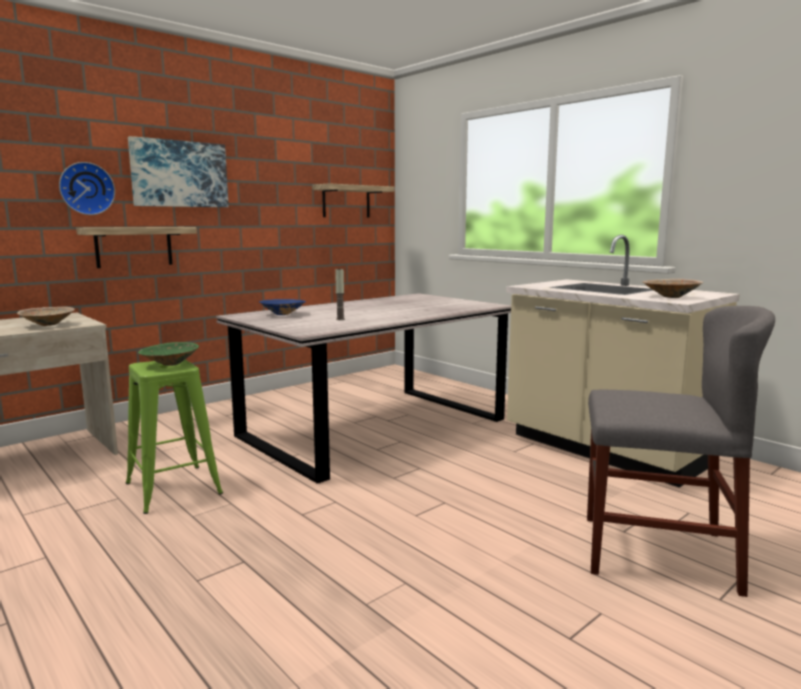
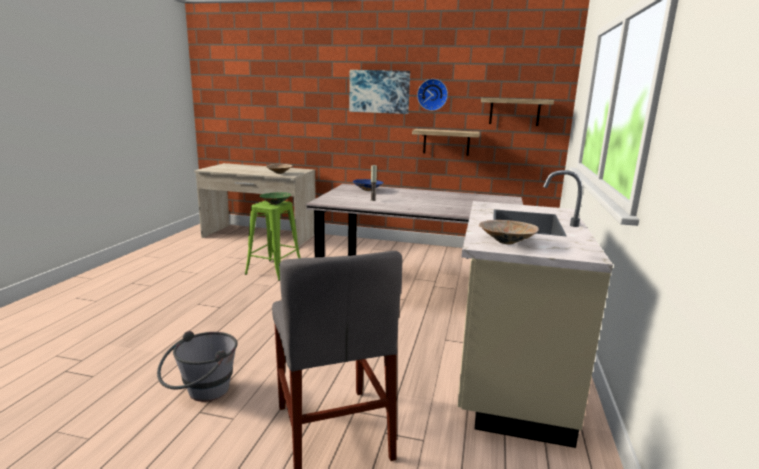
camera: 55 degrees right, 5 degrees up
(86, 188) = (326, 101): wall clock -> wall clock (432, 94)
(134, 246) = (348, 136): shelf -> shelf (446, 142)
(521, 628) = (201, 394): none -> grey bucket

